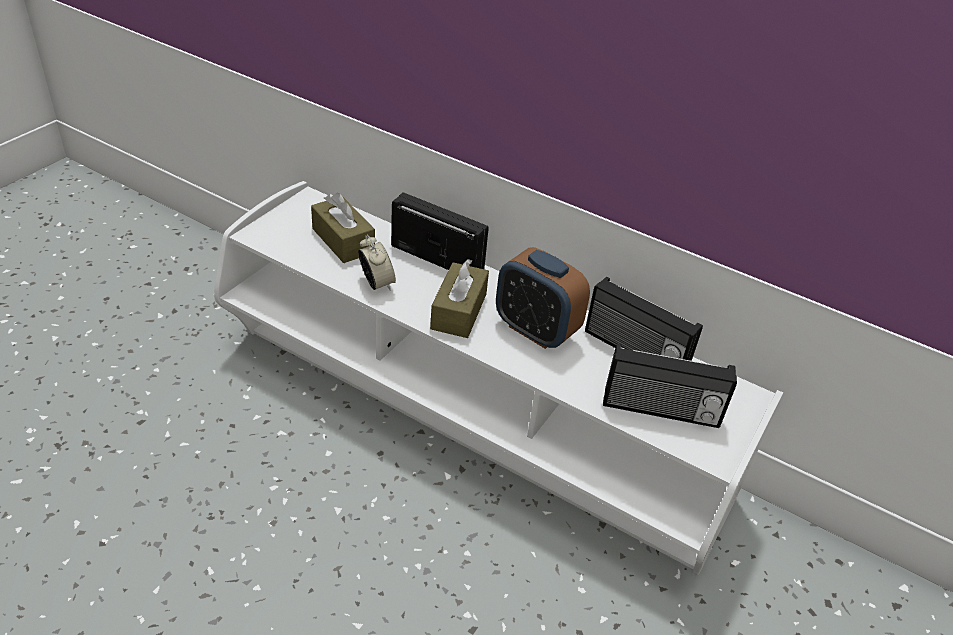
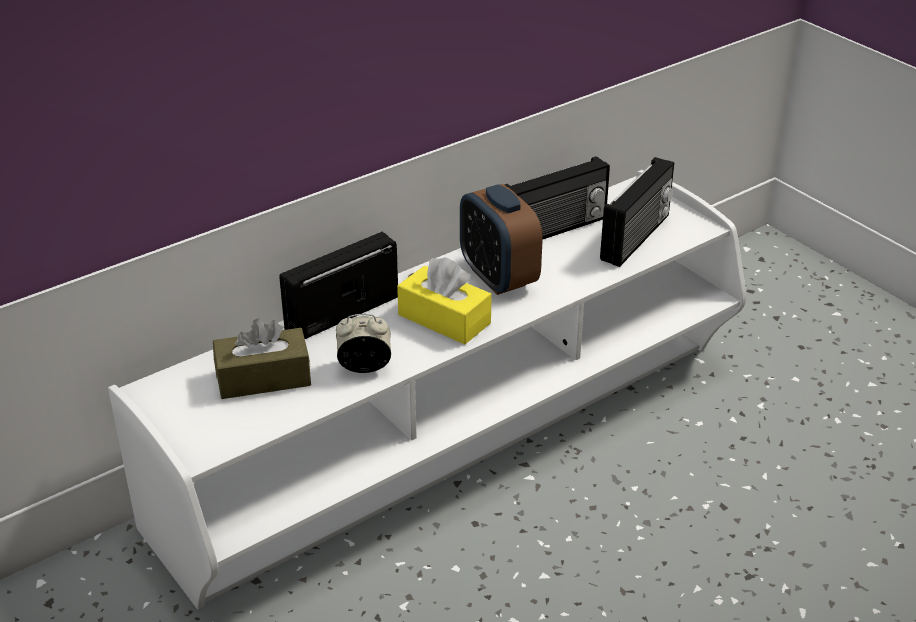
camera: 65 degrees left, 5 degrees down
(459, 311) = (444, 319): brown tissue box -> yellow tissue box
(535, 330) = (498, 277): alarm clock -> alarm clock turned 90 degrees clockwise

